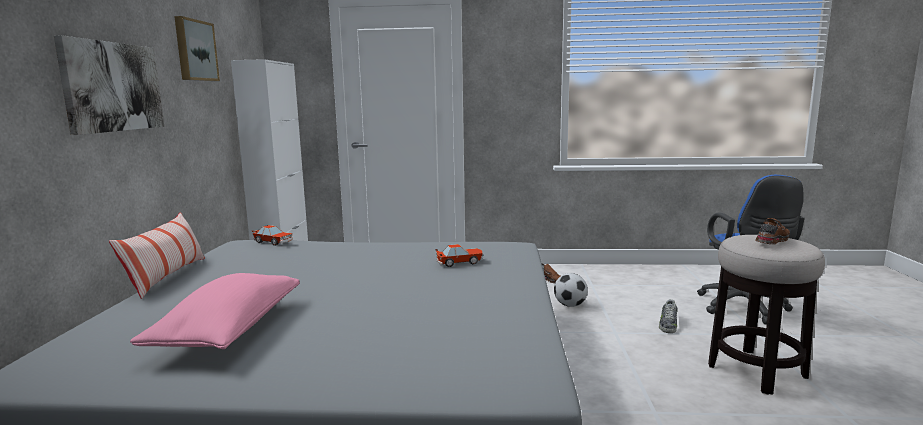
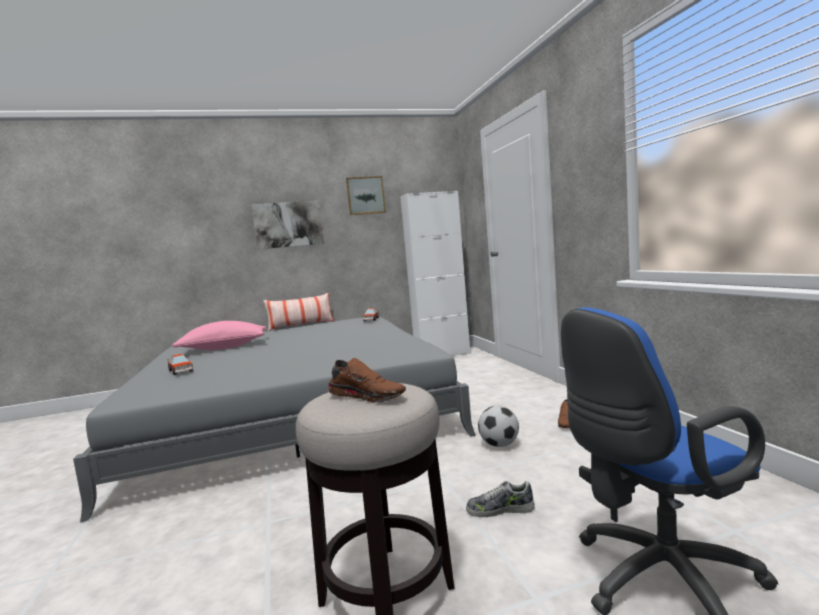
camera: 70 degrees right, 5 degrees down
(460, 262) = (358, 351): toy car -> toy car (181, 371)

